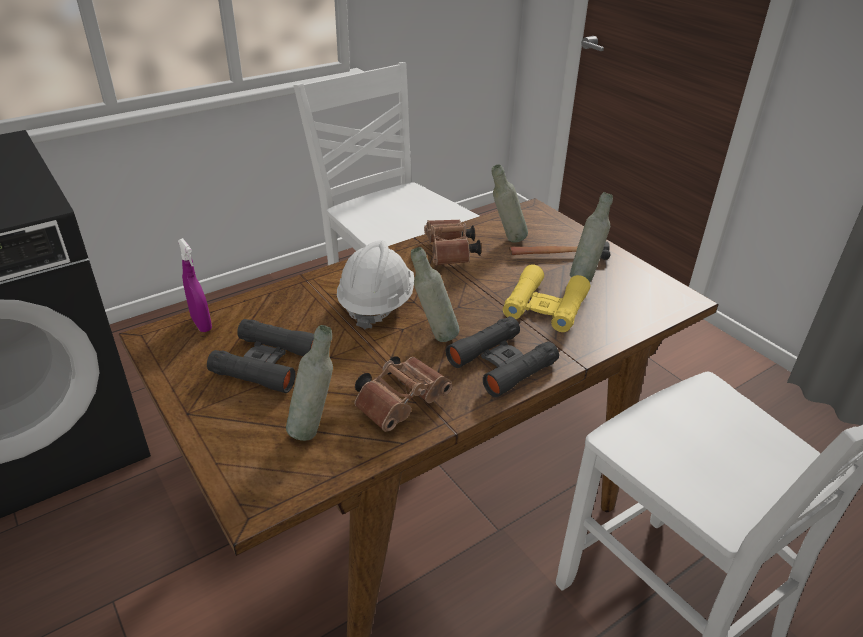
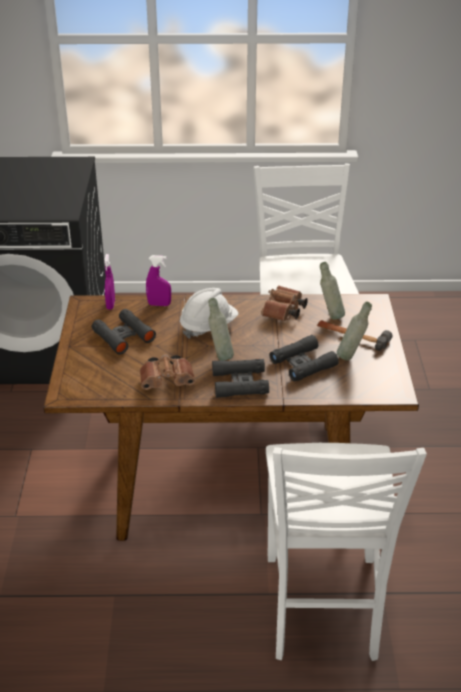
camera: 35 degrees right, 0 degrees up
(277, 299) = (159, 304): none -> purple spray bottle
(314, 428) = (116, 375): grey bottle -> none
(545, 306) = (303, 364): yellow binoculars -> black binoculars

